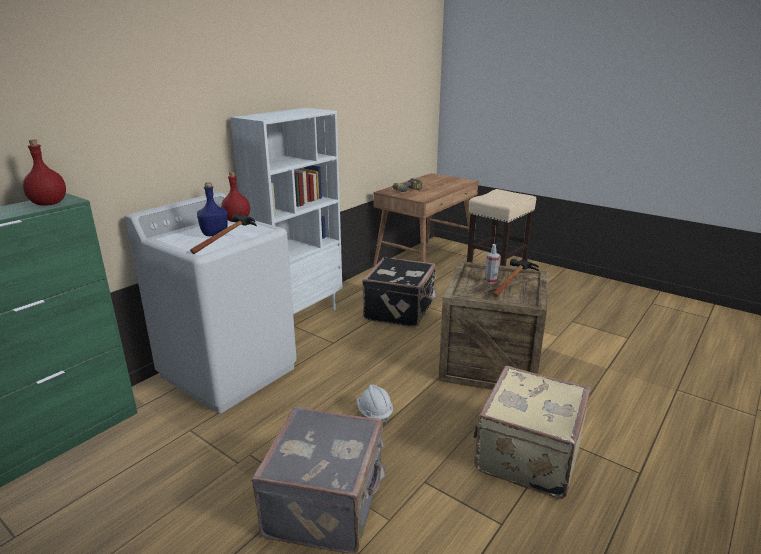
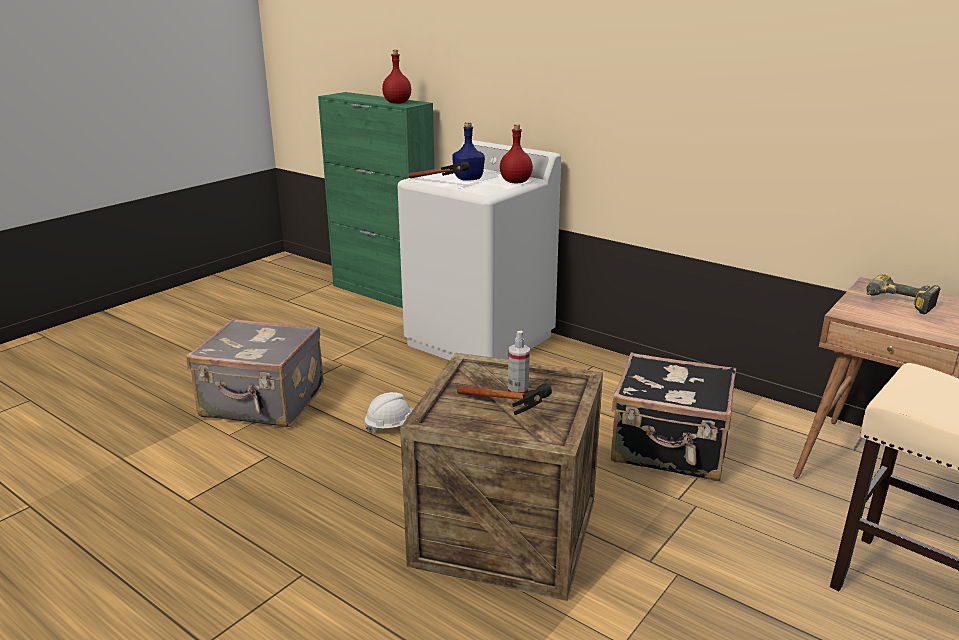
camera: 90 degrees right, 0 degrees up
(299, 317) = (618, 368): white bookcase -> none
(526, 454) = (282, 535): beige suitcase -> none

